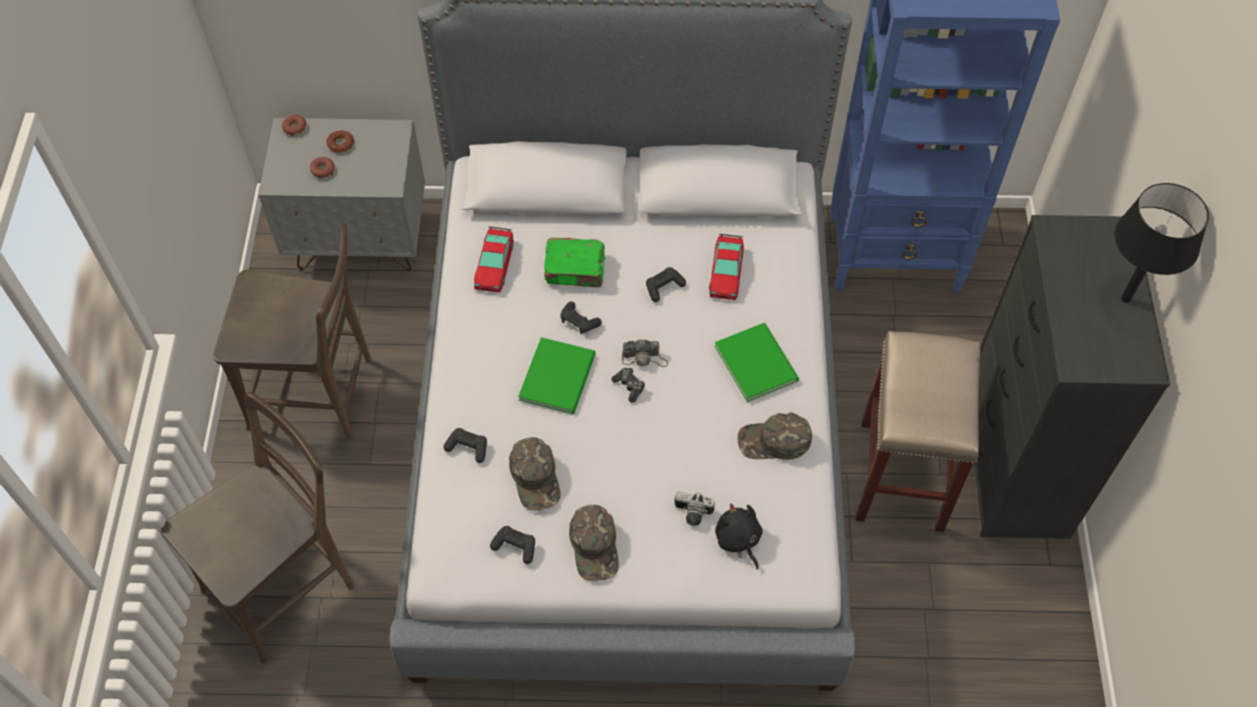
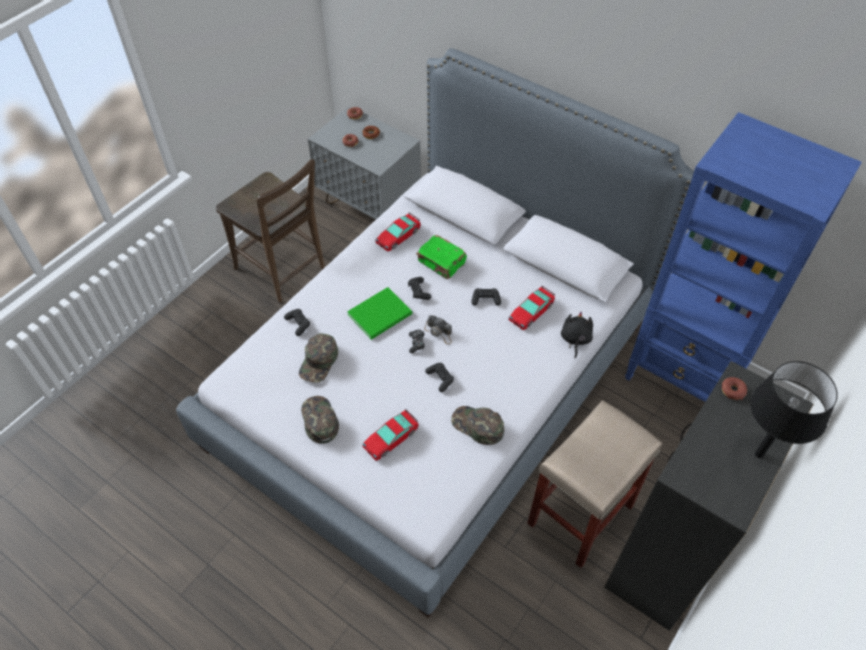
camera: 35 degrees right, 5 degrees down
(286, 583) = (186, 356): brown chair -> none
(515, 547) = (275, 392): black game controller -> black game controller (440, 379)
(595, 546) = (319, 420): green cap -> green cap turned 135 degrees clockwise
(692, 514) = (390, 438): camera -> toy car
(738, 540) = (405, 470): black plush toy -> black plush toy (575, 339)
(756, 361) = (506, 372): green book -> none
(1057, 246) = (732, 390): none -> donut

